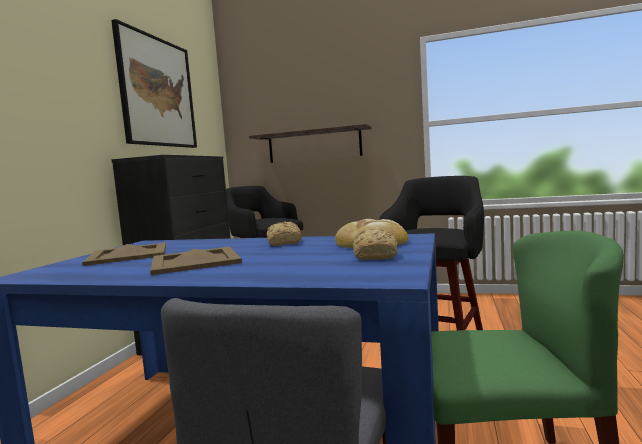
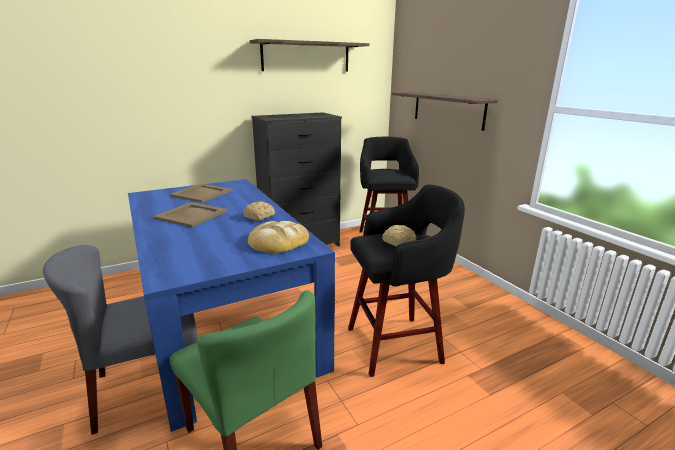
camera: 45 degrees right, 15 degrees up
(157, 92) = (306, 57): picture -> shelf
(375, 256) = (228, 256): bread -> bread (399, 242)

